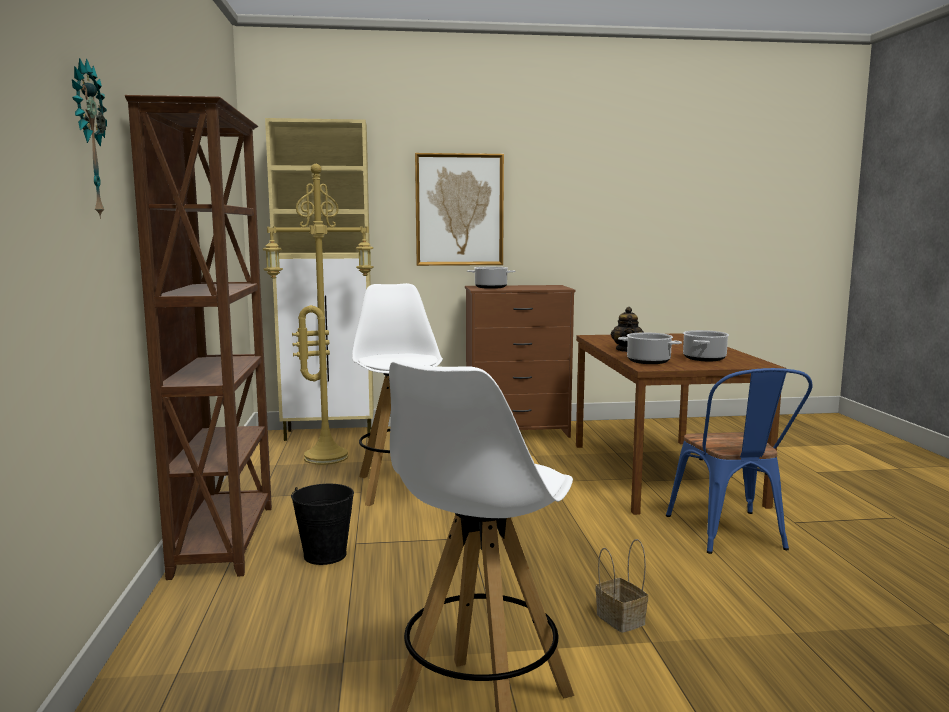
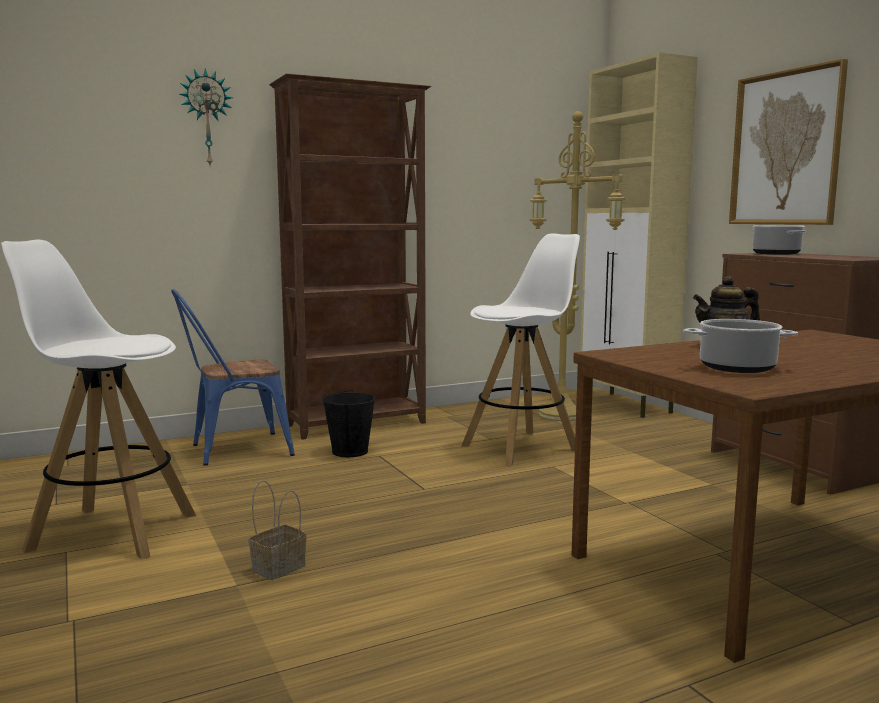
camera: 70 degrees right, 0 degrees up
(647, 361) = (652, 352): cooking pot -> none
(731, 535) = (564, 625): blue chair -> blue chair (232, 450)

